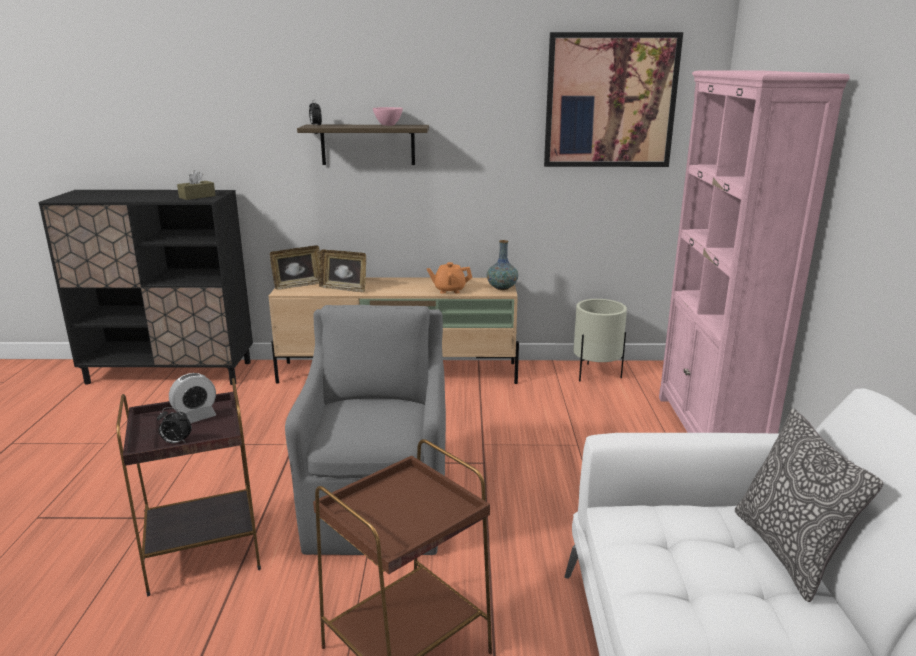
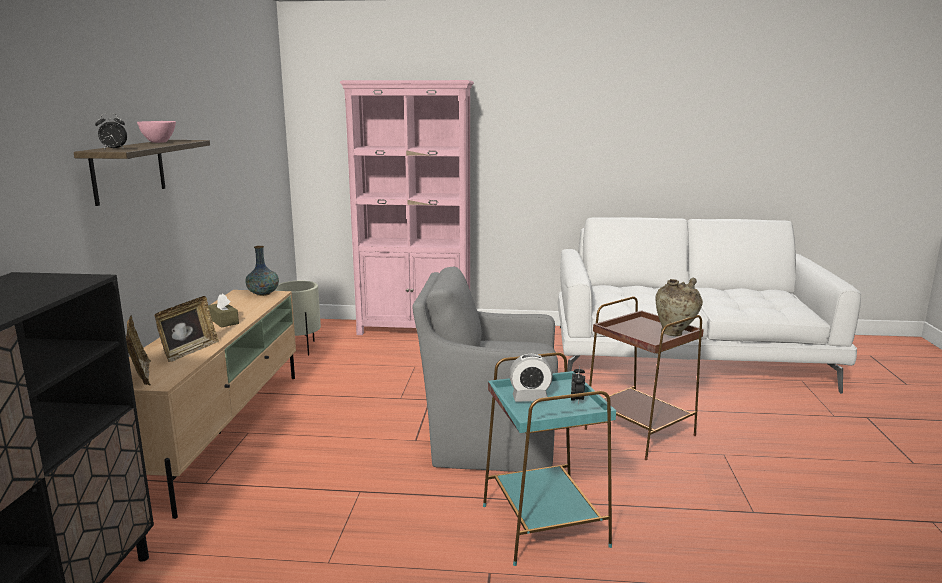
camera: 85 degrees left, 5 degrees down
(196, 418) = (530, 398): alarm clock -> alarm clock turned 120 degrees clockwise
(197, 197) = (48, 284): brown tissue box -> brown tissue box (223, 321)
(205, 549) = (544, 524): brown side table -> turquoise side table
(391, 538) = (675, 334): none -> beige vase
(449, 290) = (249, 310): orange teapot -> none
(610, 101) = (249, 108): picture -> none
(787, 552) = (631, 286): pillow -> none

